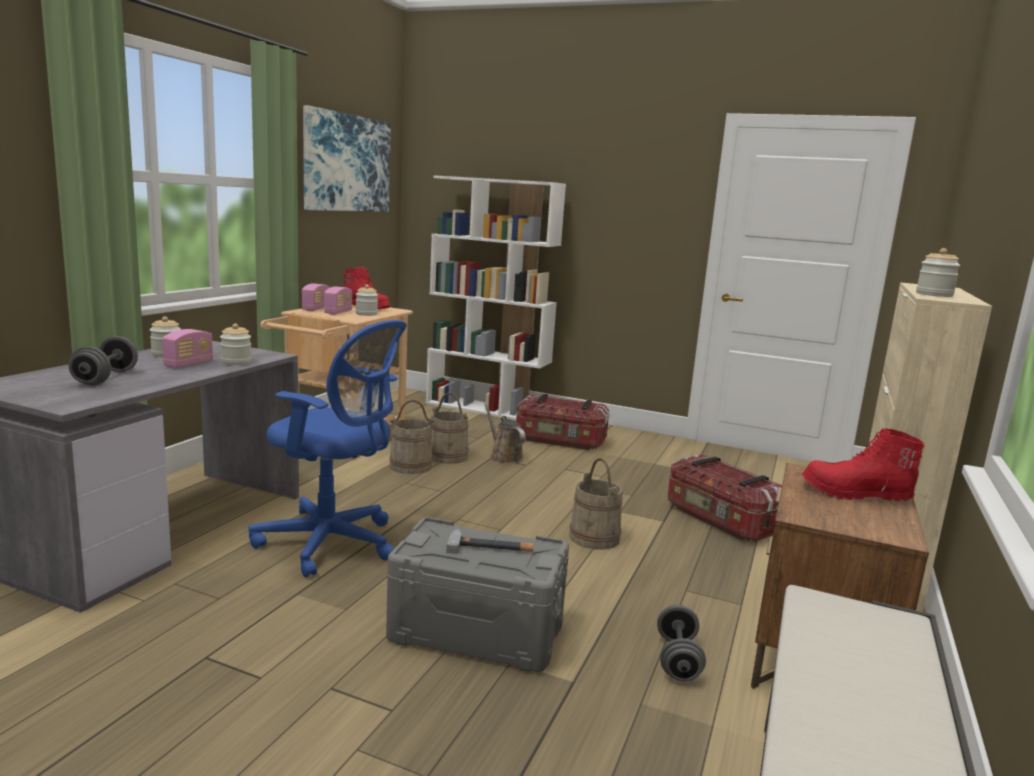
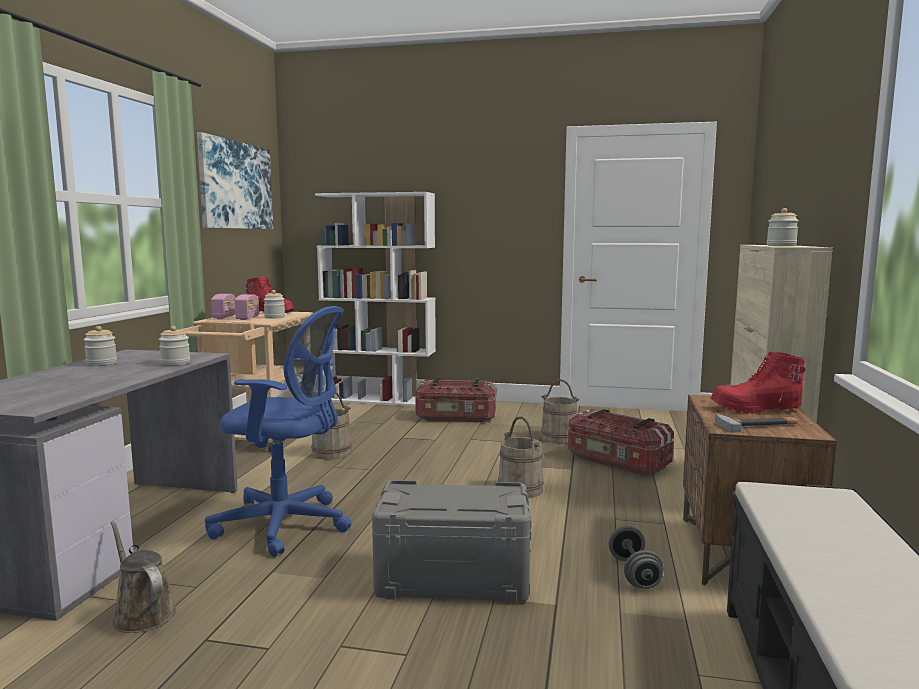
camera: 10 degrees left, 5 degrees down
(106, 378) = (55, 385): grey dumbbell -> none
(189, 364) = (130, 368): radio -> none
(448, 456) = (362, 441): beige bucket -> beige bucket (559, 437)
(491, 547) = (460, 496): hammer -> hammer (757, 425)
(504, 456) = (413, 435): brown watering can -> brown watering can (142, 613)

